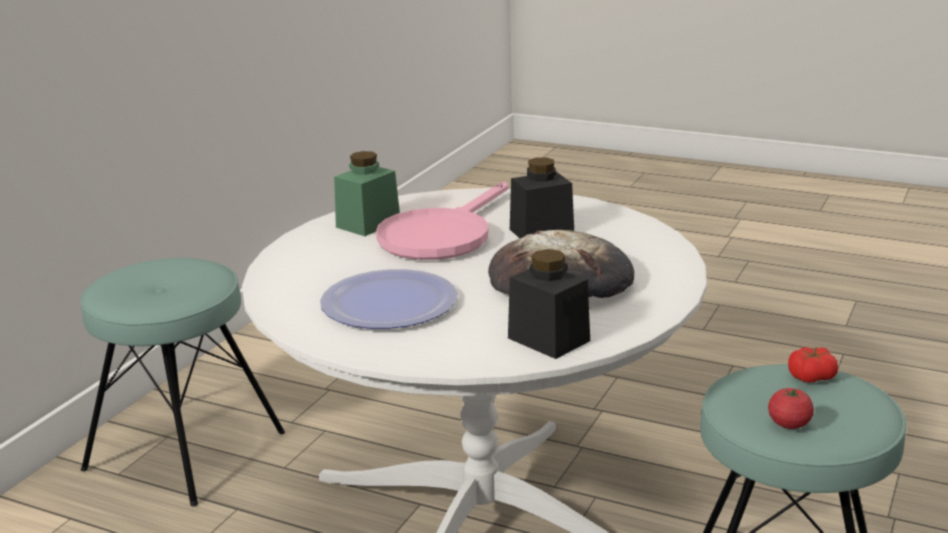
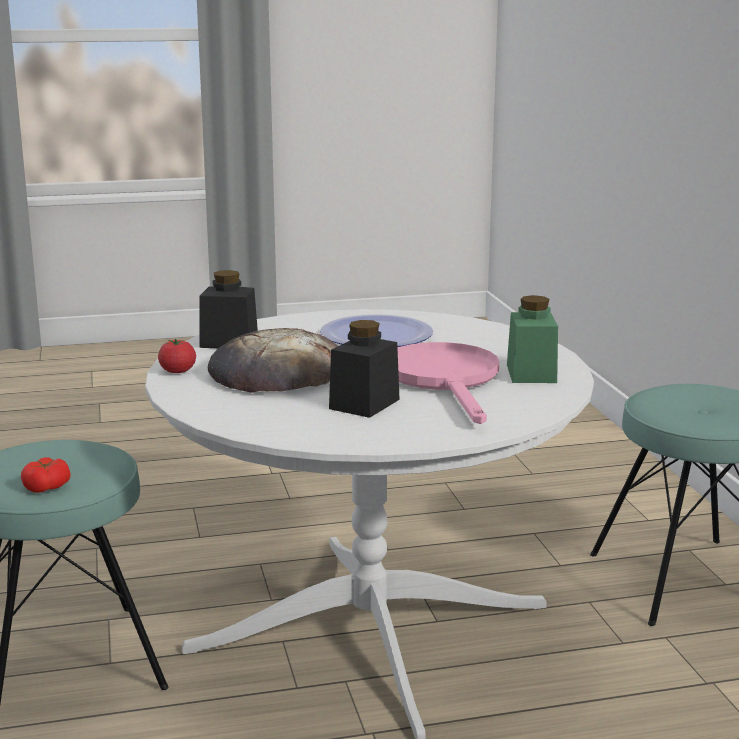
camera: 140 degrees right, 5 degrees down
(789, 424) = (51, 451): tomato -> tomato (177, 371)

